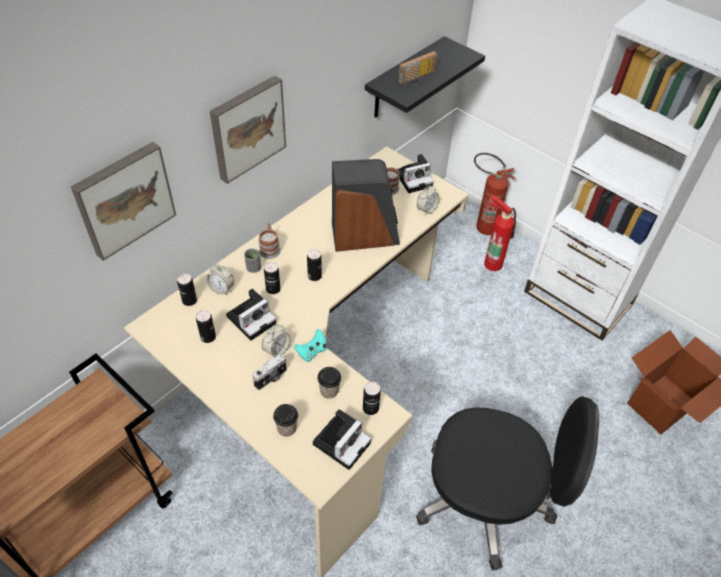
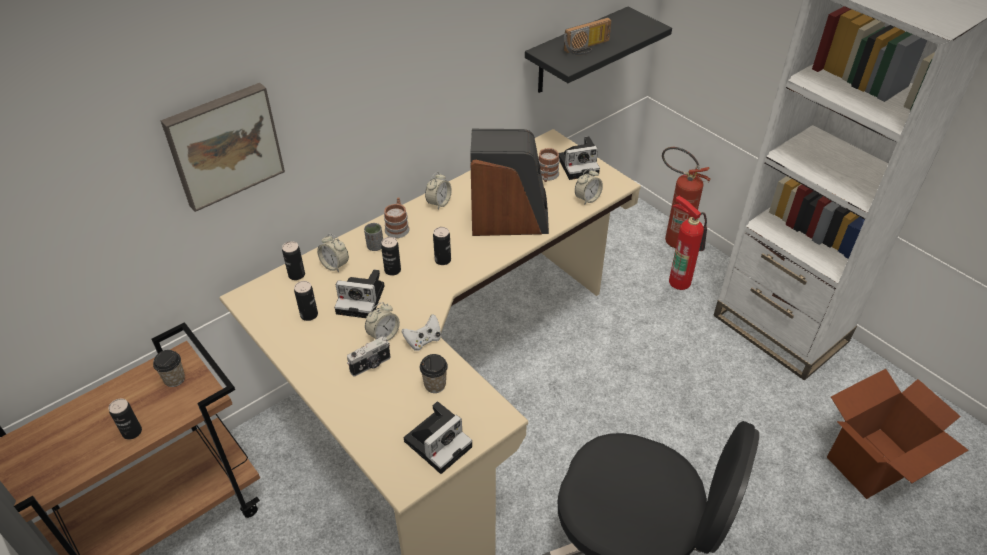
camera: 10 degrees right, 5 degrees down
(247, 128) = (375, 82): picture -> none
(252, 318) = (363, 299): camera -> camera turned 45 degrees clockwise
(287, 428) = (377, 421): cup -> cup (174, 379)
(301, 223) = (439, 203): none -> alarm clock
(312, 351) = (423, 340): turquoise game controller -> white game controller
(370, 408) = (479, 408): can -> can (132, 432)

